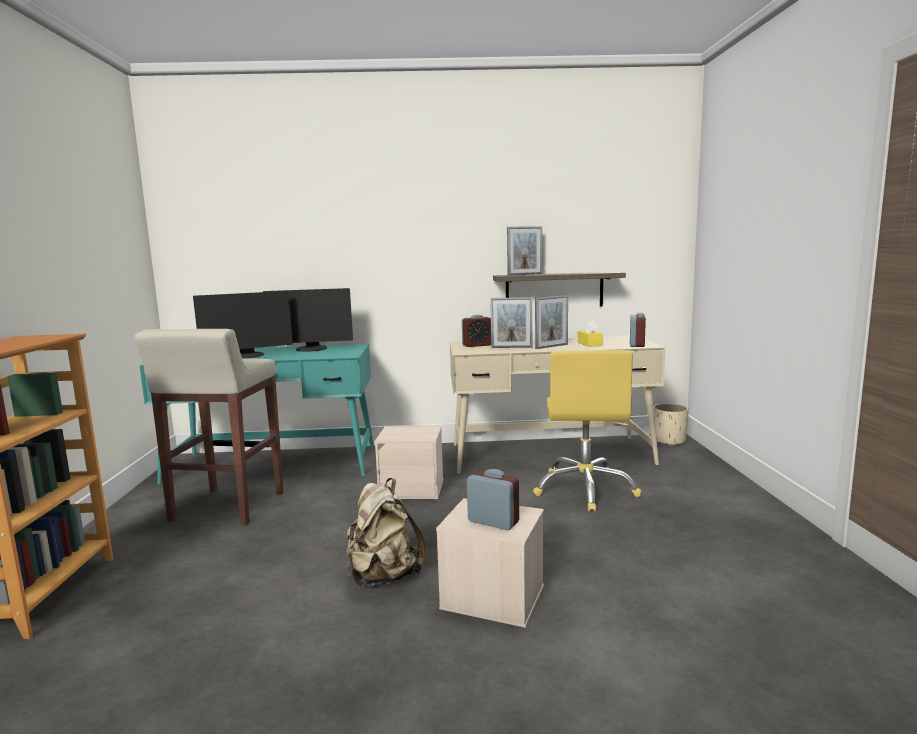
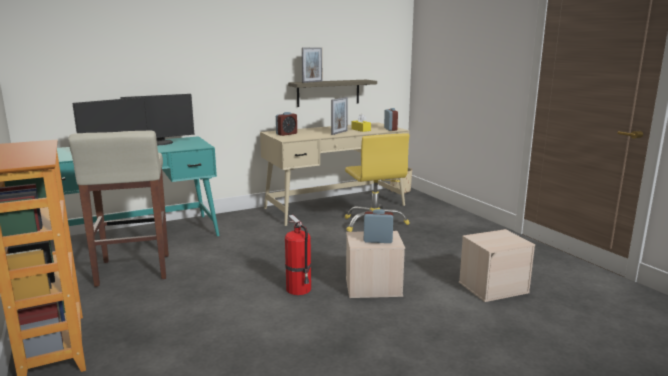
camera: 25 degrees left, 5 degrees up
(383, 577) = (299, 289): beige backpack -> fire extinguisher
(412, 488) = (264, 239): beige storage box -> beige storage box (493, 287)
(511, 347) = (314, 134): picture frame -> none

